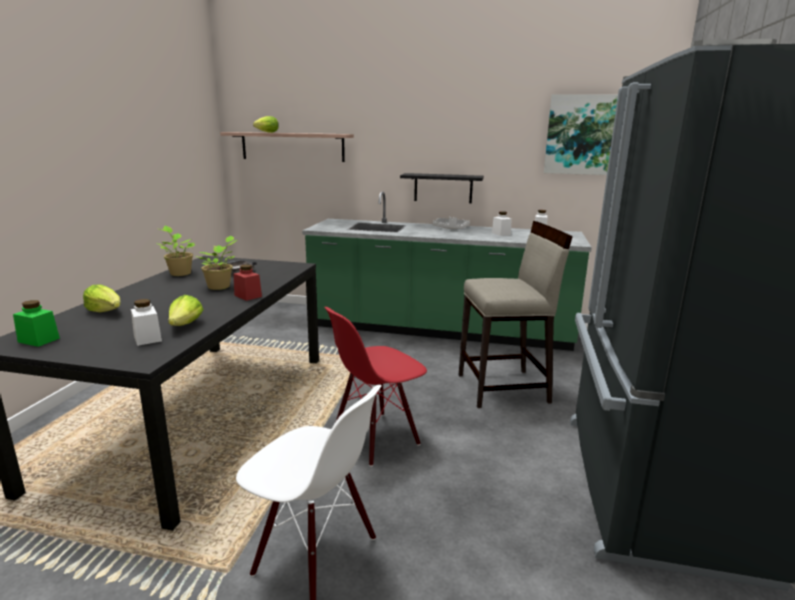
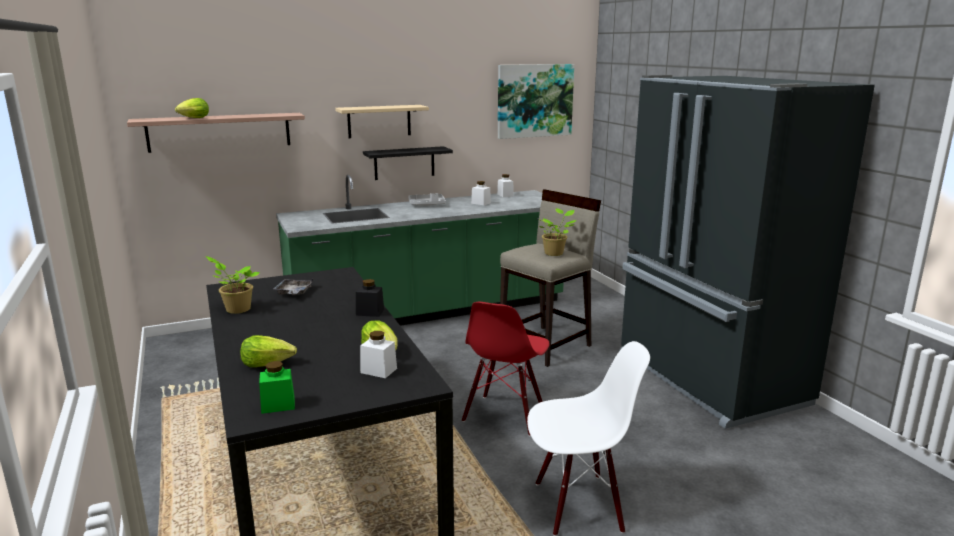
camera: 35 degrees left, 0 degrees up
(220, 287) = (320, 311): potted plant -> potted plant (555, 253)
(248, 296) = (370, 312): red jar -> black jar
(422, 146) = (379, 121): none -> beige shelf

